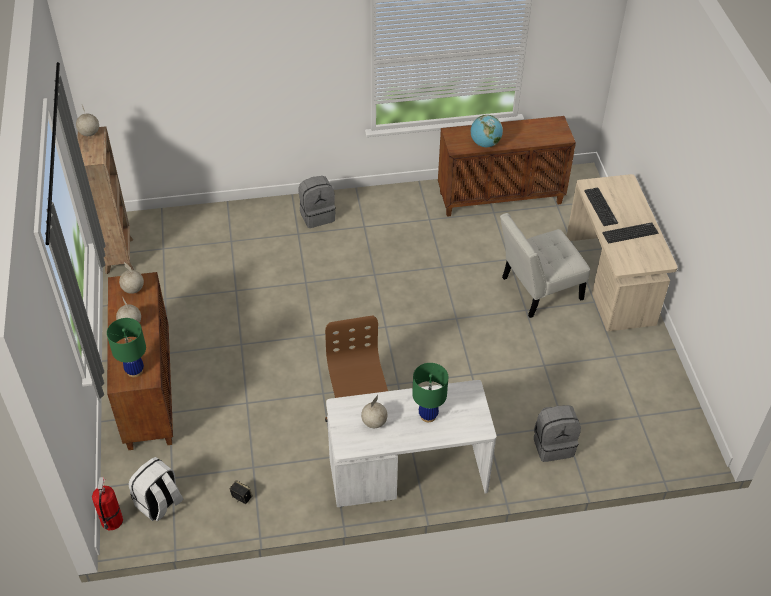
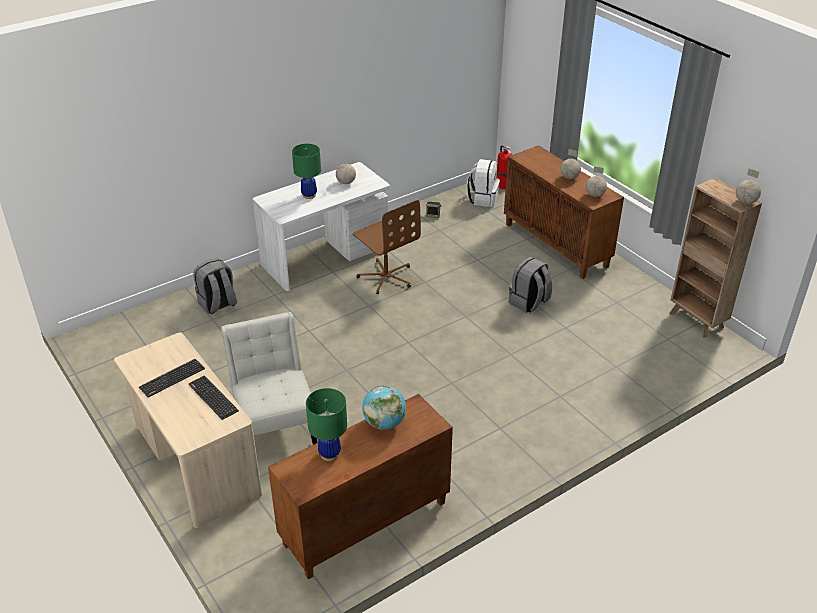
camera: 155 degrees right, 10 degrees down
(134, 371) = (534, 158): green table lamp -> green table lamp (330, 454)
(317, 215) = (558, 422): grey backpack -> grey backpack (529, 303)
(537, 290) = (275, 424): white chair -> white chair turned 60 degrees counterclockwise

